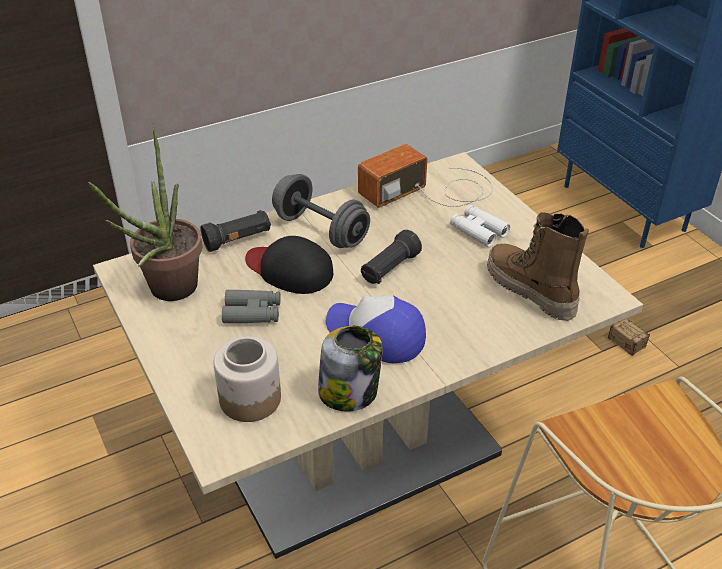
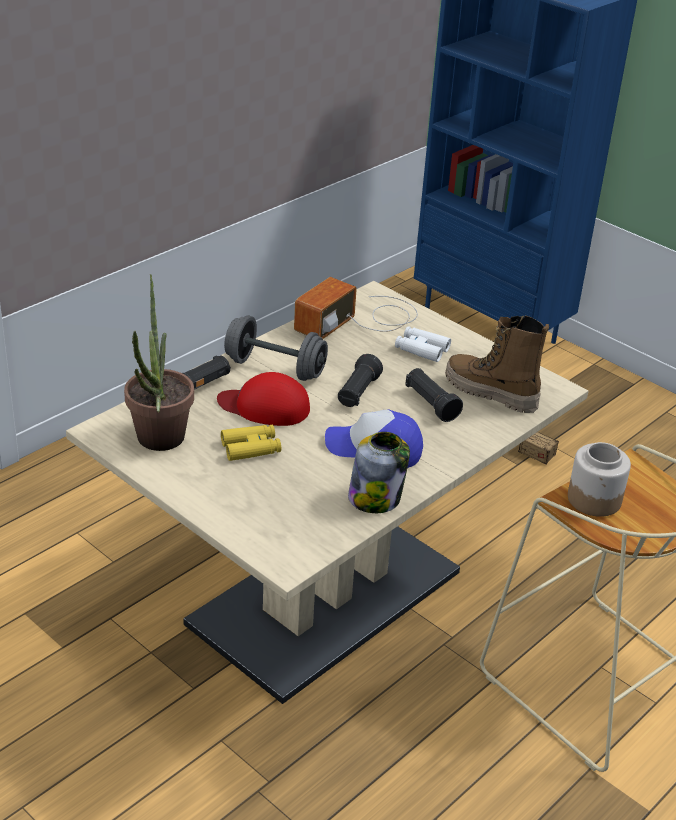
camera: 20 degrees left, 5 degrees down
(251, 399) = (291, 518): jar -> jar (594, 499)
(252, 312) = (251, 448): grey binoculars -> yellow binoculars
(289, 269) = (265, 406): black cap -> red cap
(460, 293) = (431, 404): none -> black flashlight

